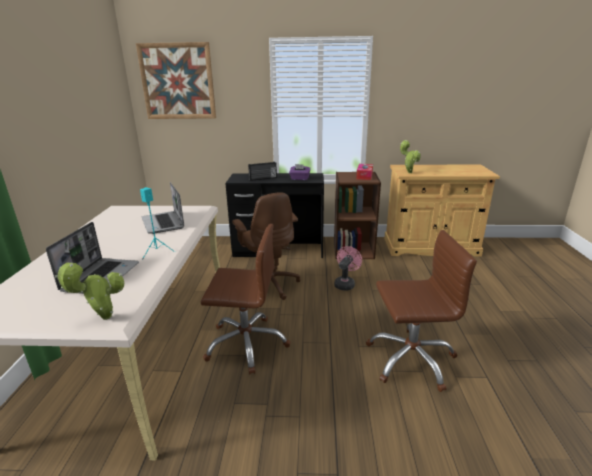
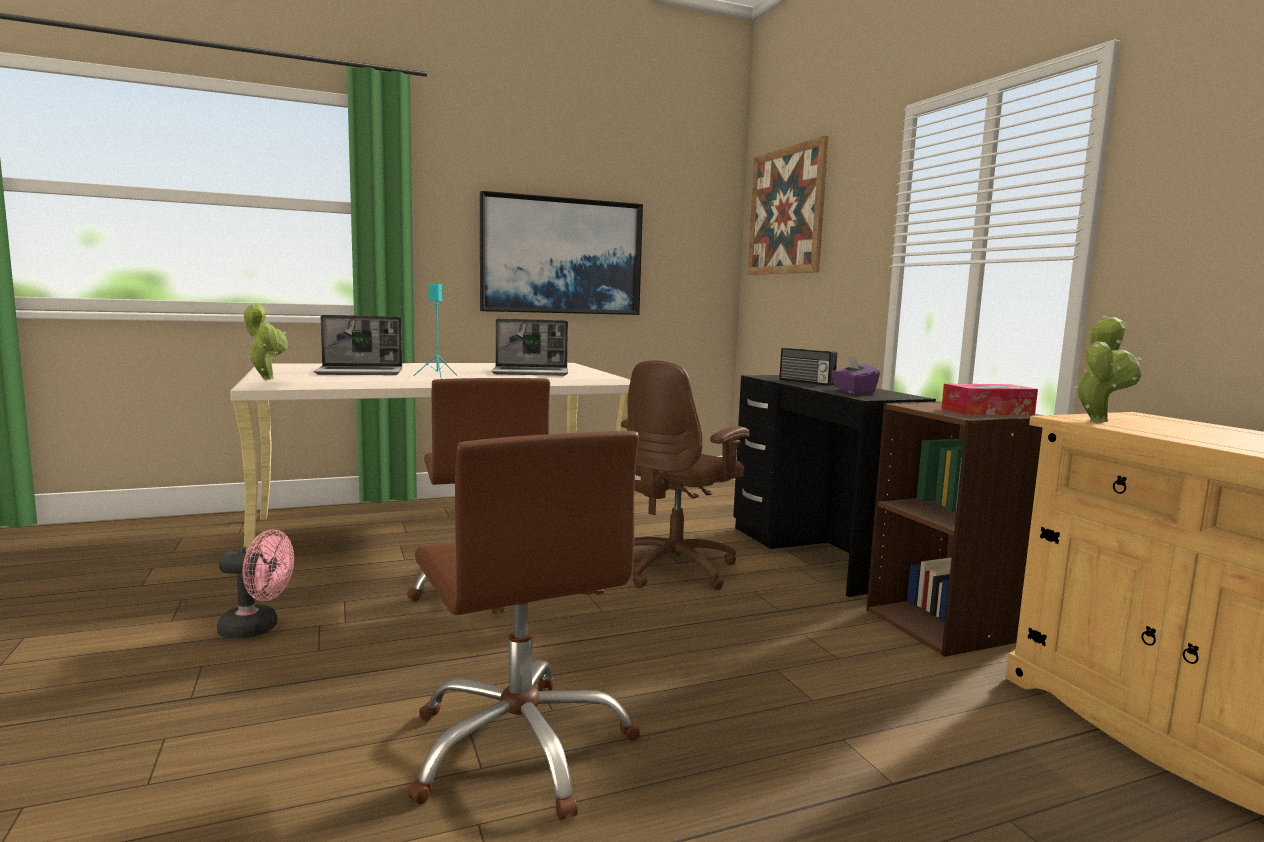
camera: 65 degrees right, 15 degrees down
(68, 131) = (561, 256): none -> picture
(163, 223) = (532, 373): laptop -> laptop turned 135 degrees counterclockwise
(345, 283) = (767, 635): pink fan -> pink fan (257, 628)

